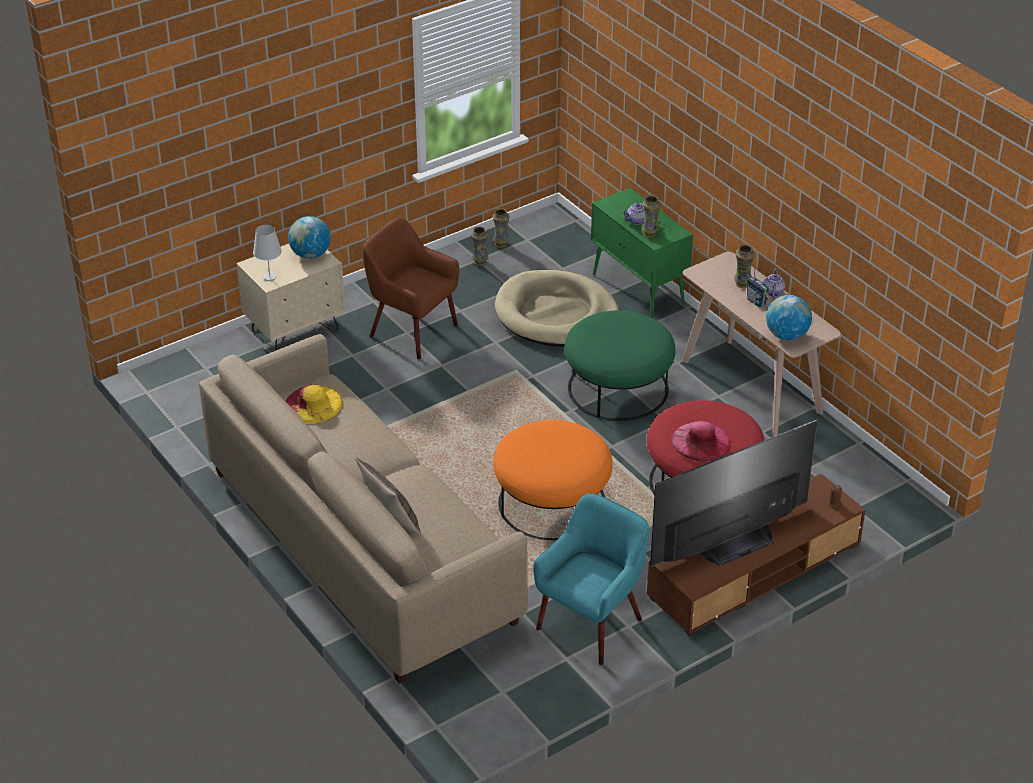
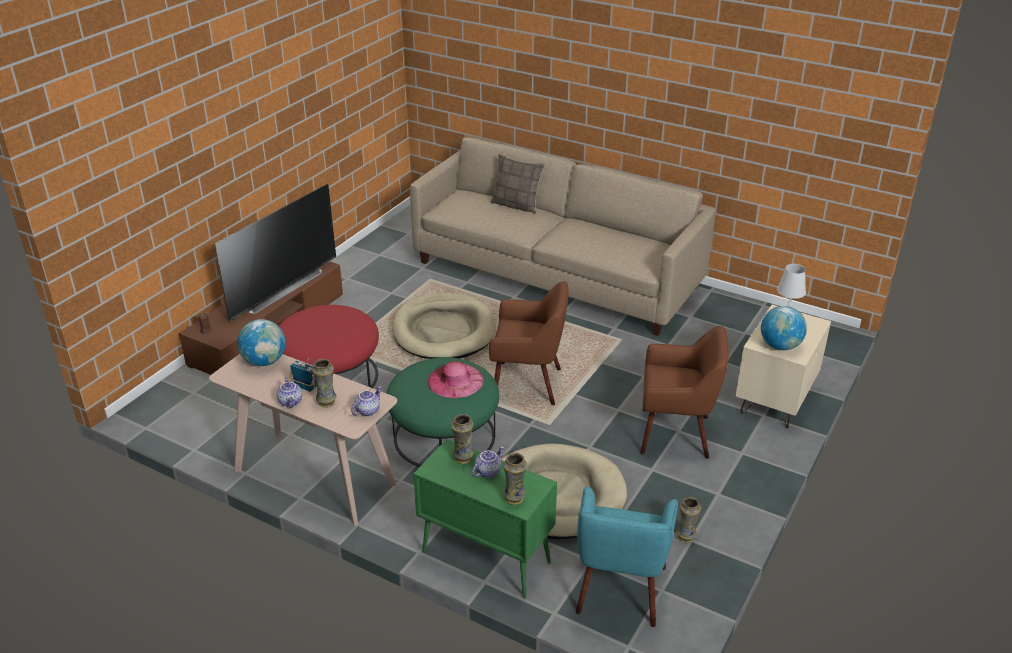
camera: 155 degrees right, 5 degrees down
(313, 404) = (637, 248): yellow hat -> none
(501, 244) = (685, 572): vase -> vase (514, 499)
(506, 414) = (528, 384): none -> brown armchair
(552, 504) = (443, 331): orange ottoman -> beige dog bed
(591, 624) = (373, 273): turquoise armchair -> turquoise armchair (619, 590)
(701, 441) = (326, 317): pink hat -> pink hat (455, 380)
(711, 268) = (367, 410): none -> teapot

